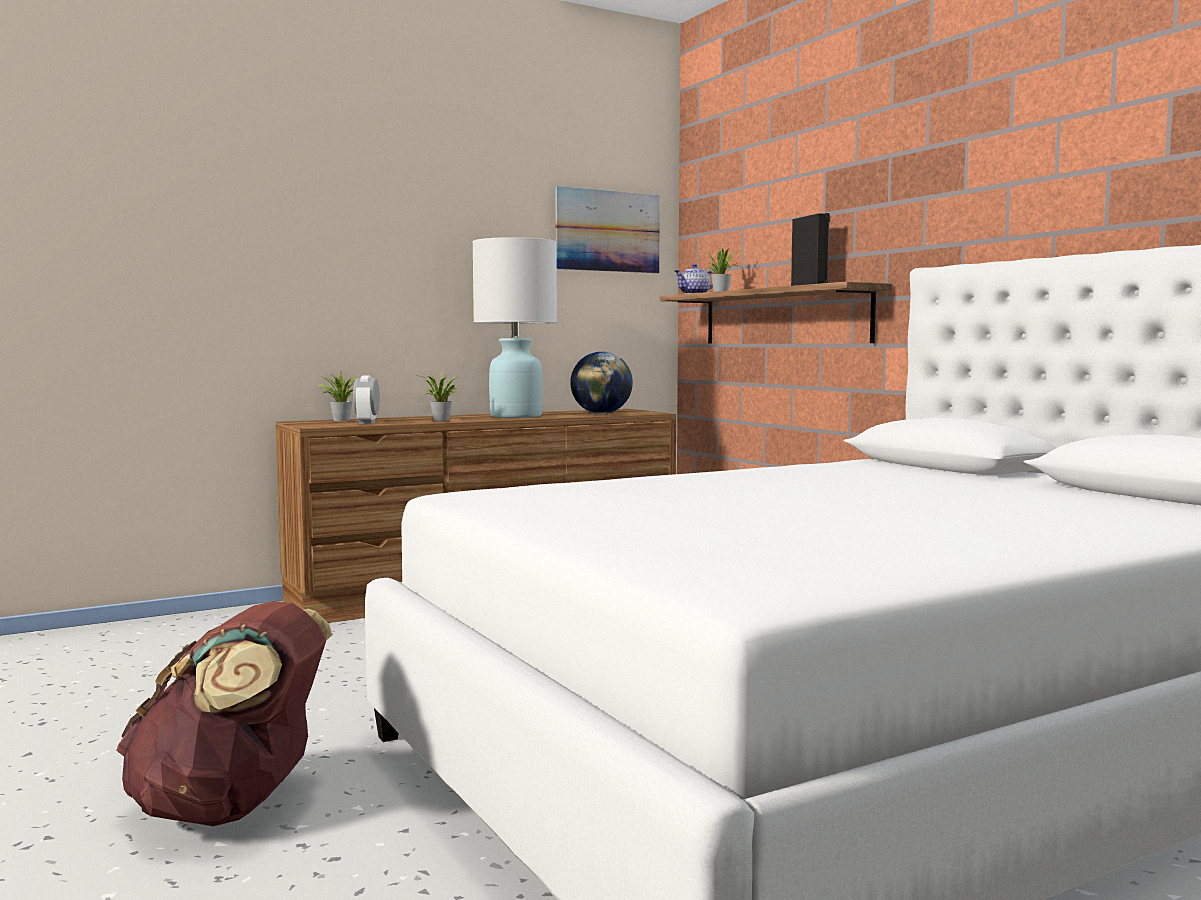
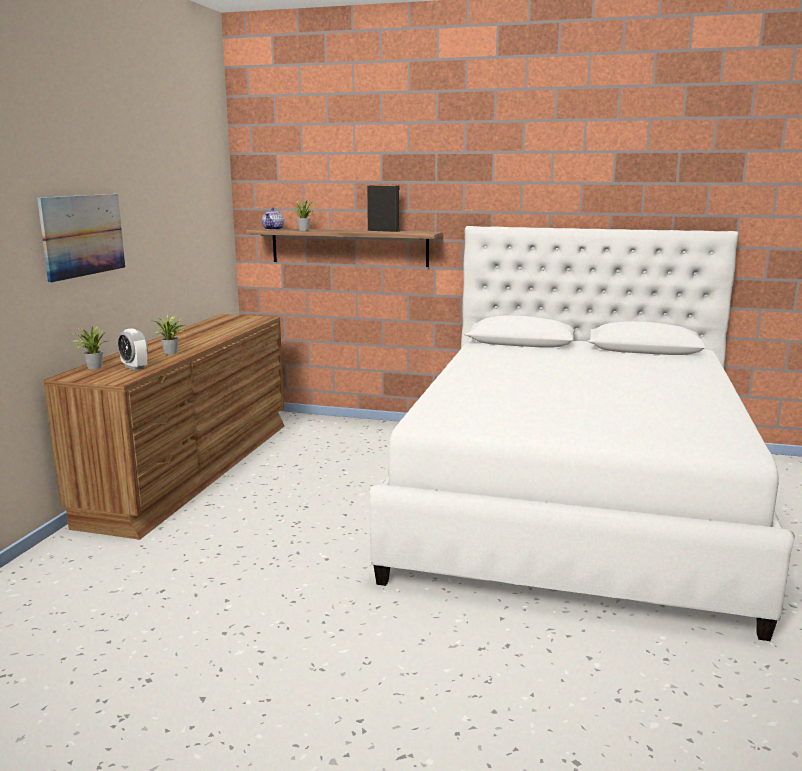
camera: 45 degrees left, 10 degrees up
(232, 807) = (406, 653): brown backpack -> none
(515, 416) = (197, 338): white table lamp -> none
(601, 413) = (237, 324): globe -> none
(608, 231) = (201, 181): picture -> picture (83, 235)

